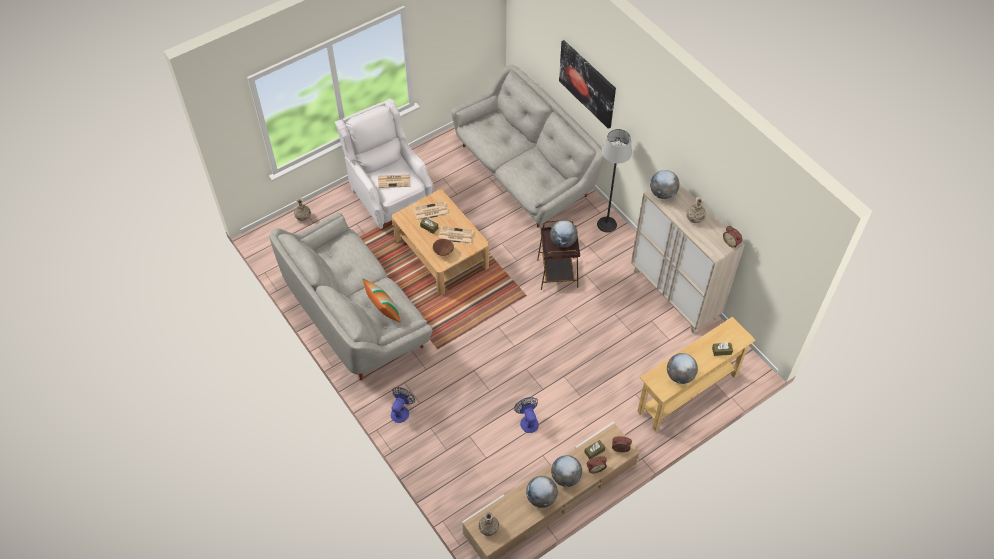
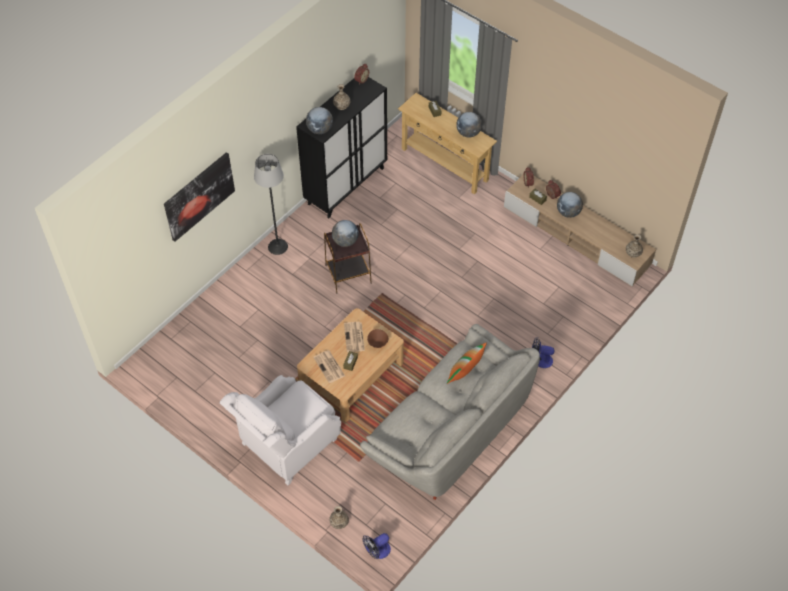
camera: 105 degrees left, 0 degrees up
(394, 181) = (300, 407): newspaper -> none
(524, 173) = (225, 327): grey sofa -> none
(528, 421) = (512, 265): fan -> fan (377, 551)
(541, 498) = (592, 224): globe -> none
(674, 294) = (346, 185): beige cabinet -> black cabinet

